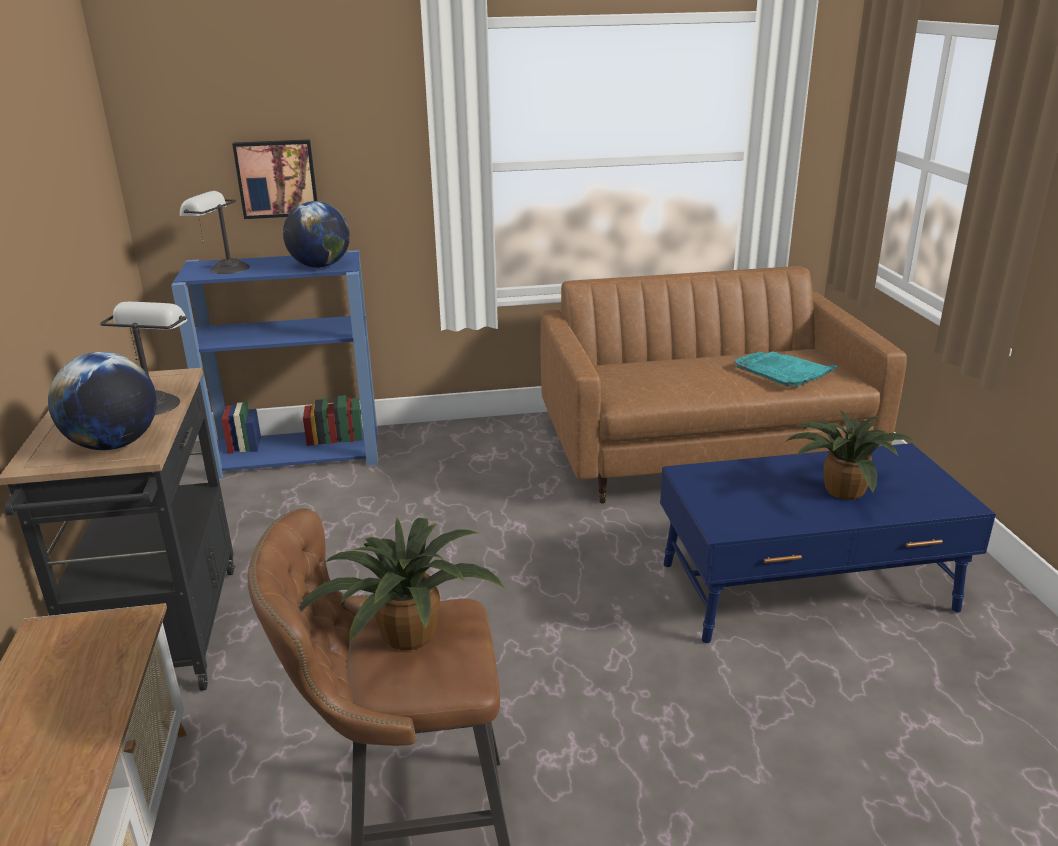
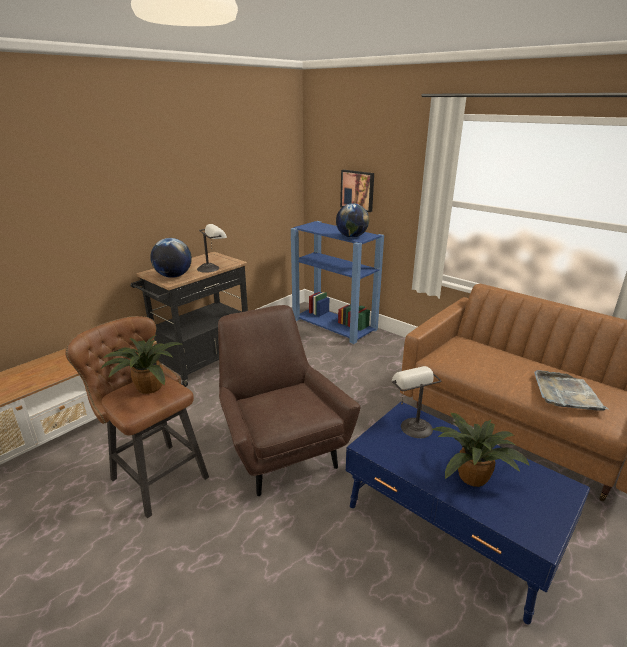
camera: 50 degrees right, 0 degrees up
(222, 268) = (319, 227): table lamp -> table lamp (412, 424)
(528, 652) = (280, 451): none -> brown armchair
(783, 371) = (566, 393): turquoise tray -> grey tray

